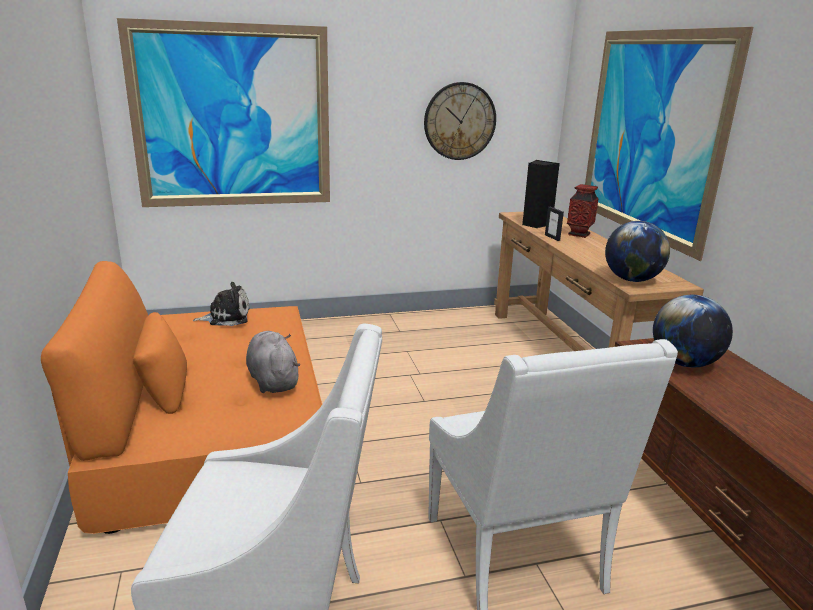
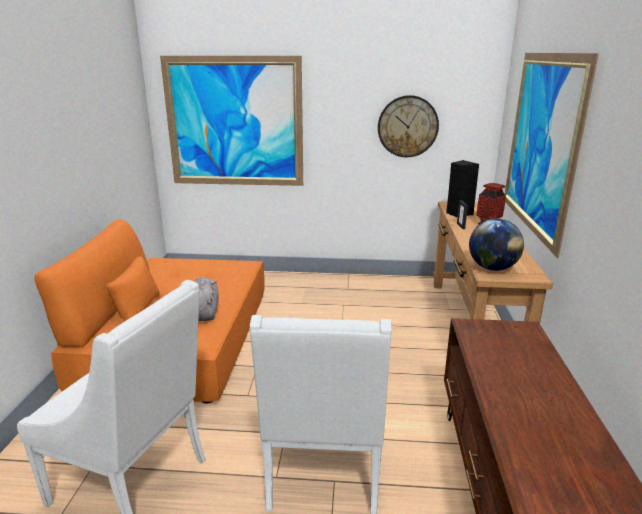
camera: 20 degrees right, 0 degrees up
(226, 317) = (207, 264): plush toy -> none
(684, 363) = (494, 344): globe -> none

